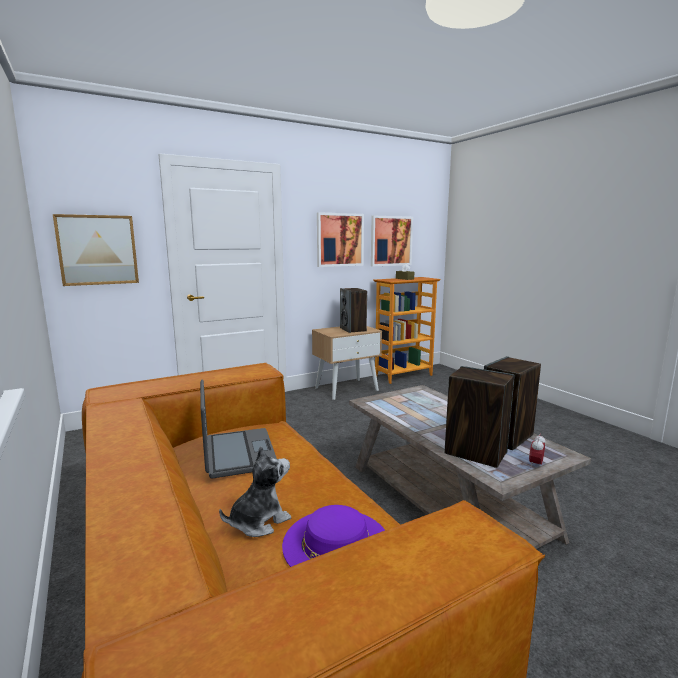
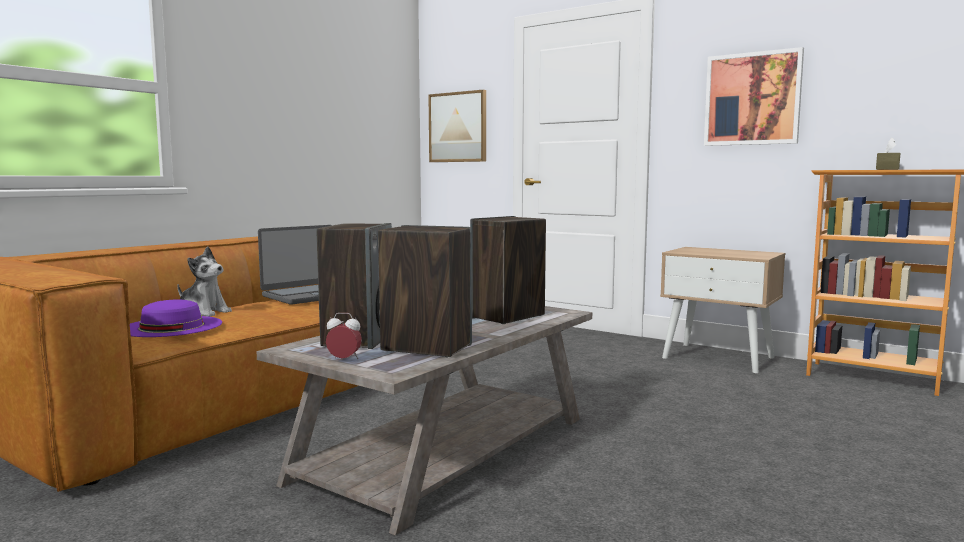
camera: 65 degrees right, 5 degrees down
(353, 329) = (732, 253): speaker -> speaker (508, 317)
(391, 241) = (878, 93): picture -> none

